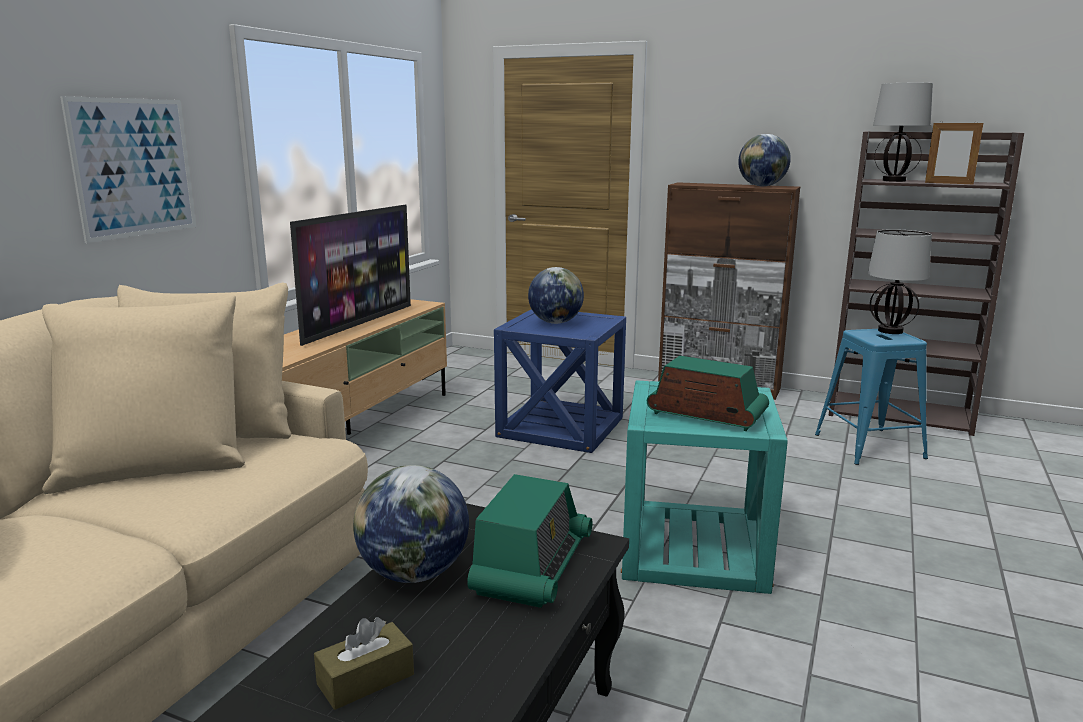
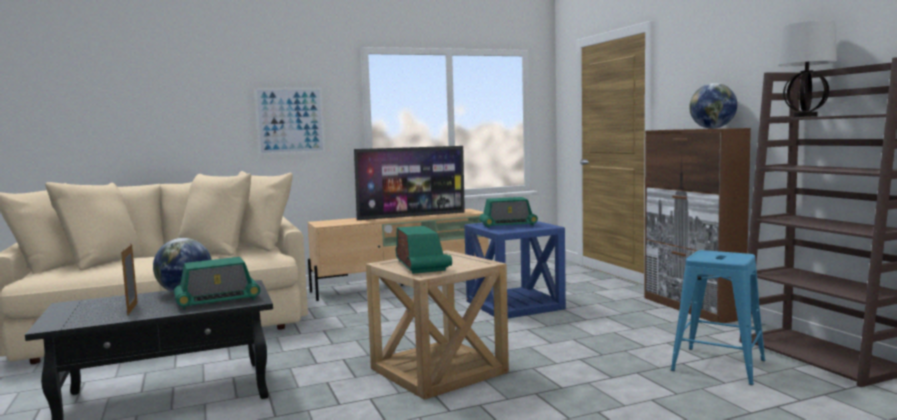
camera: 45 degrees right, 10 degrees down
(365, 679) = (100, 307): brown tissue box -> none
(555, 322) = (508, 225): globe -> radio
(693, 548) = (438, 370): turquoise side table -> beige side table
(889, 331) = (739, 254): table lamp -> none
(948, 183) = (839, 115): picture frame -> picture frame (132, 309)

